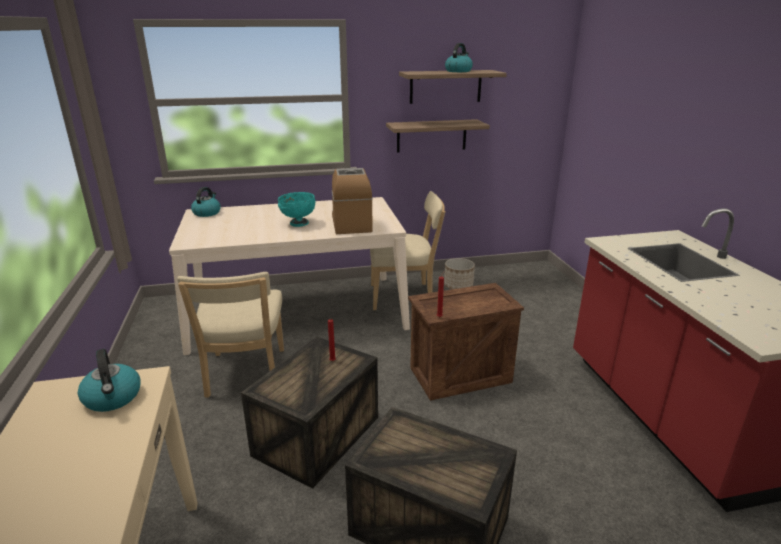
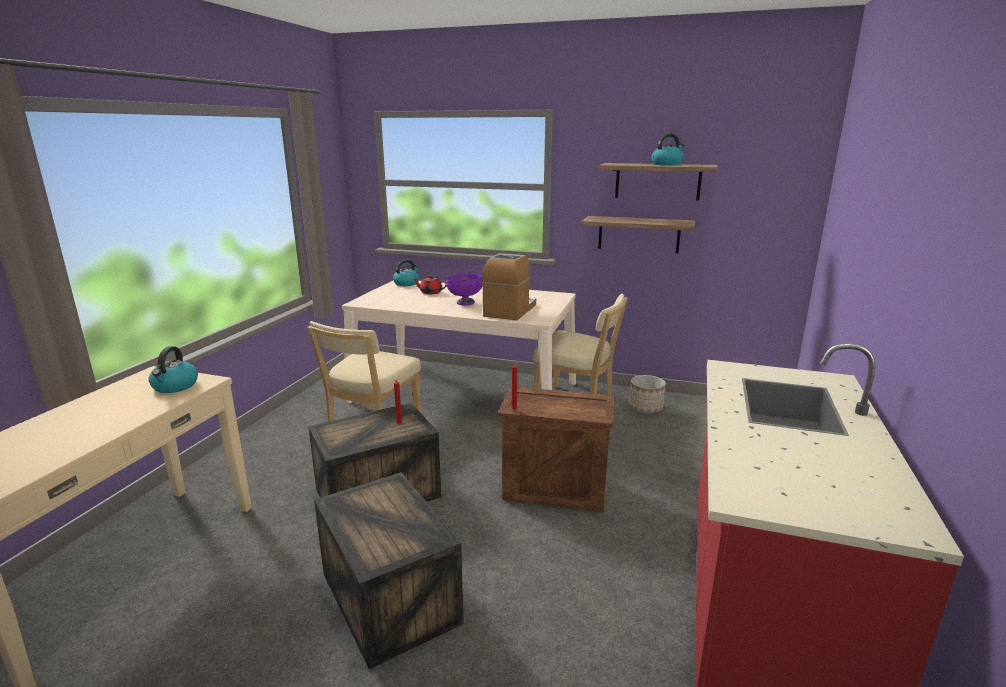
camera: 30 degrees right, 5 degrees down
(247, 218) = (430, 292): none -> red teapot
(298, 223) = (465, 303): turquoise bowl -> purple bowl

